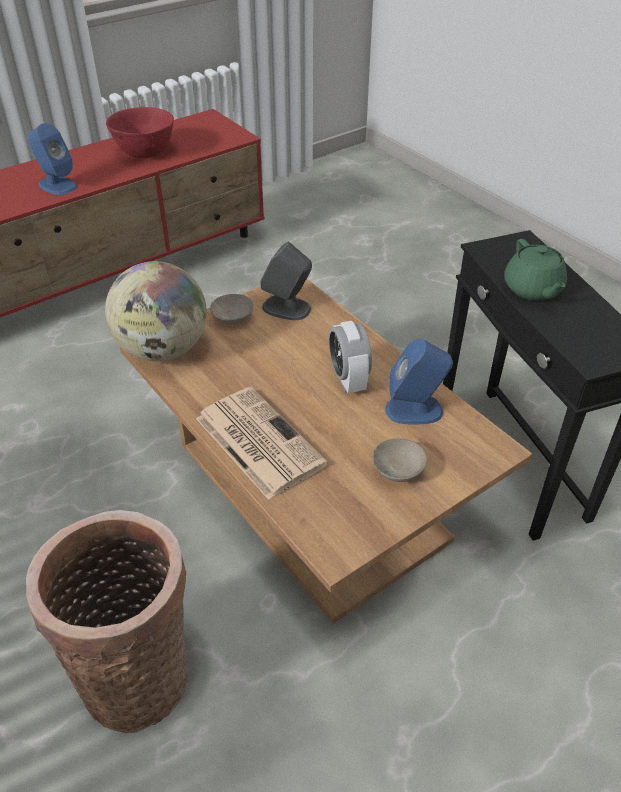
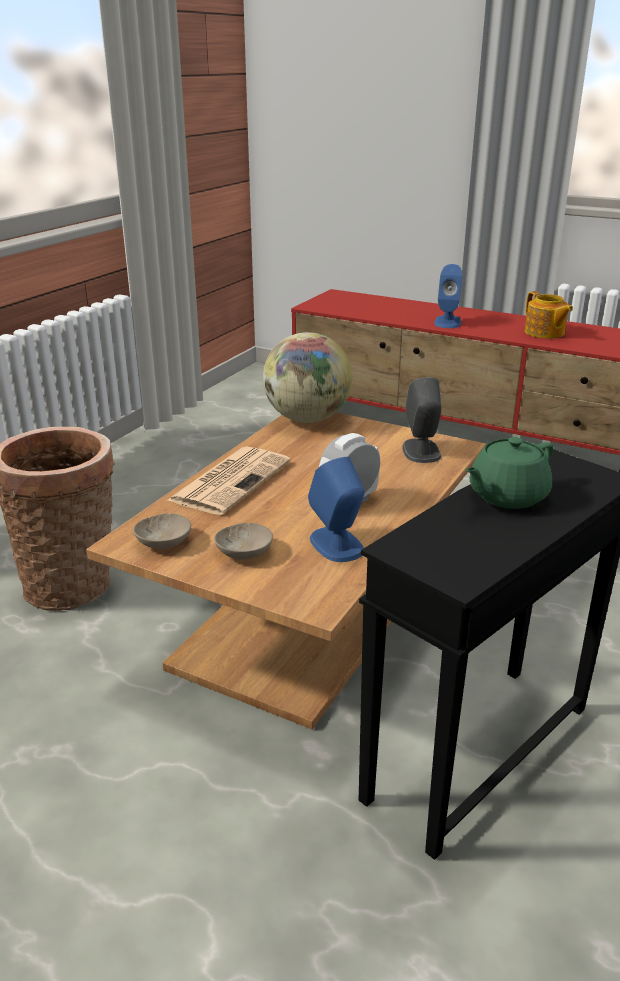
camera: 65 degrees right, 15 degrees down
(144, 153) = (544, 333): red bowl -> teapot
(234, 318) = (379, 434): beige bowl -> beige bowl (164, 543)

